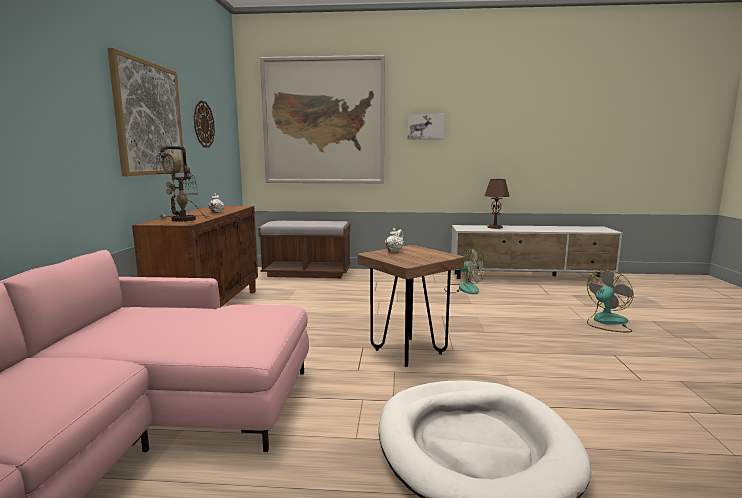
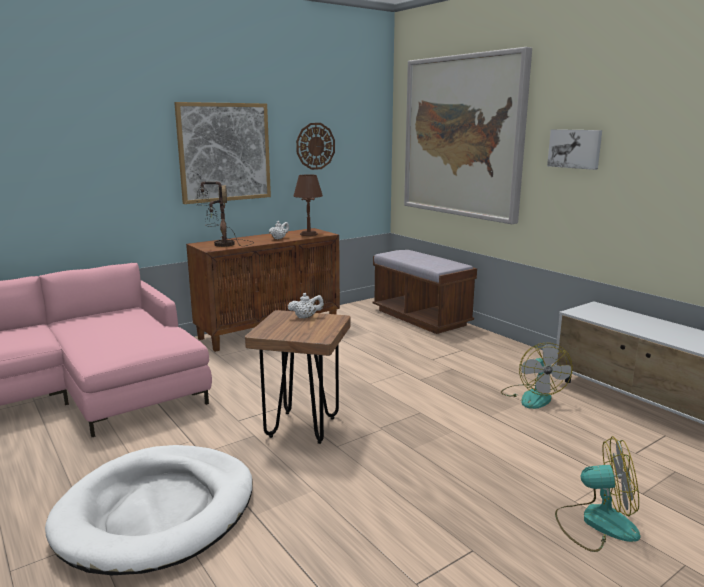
camera: 50 degrees right, 5 degrees up
(495, 227) = (640, 321): brown table lamp -> brown table lamp (309, 234)

